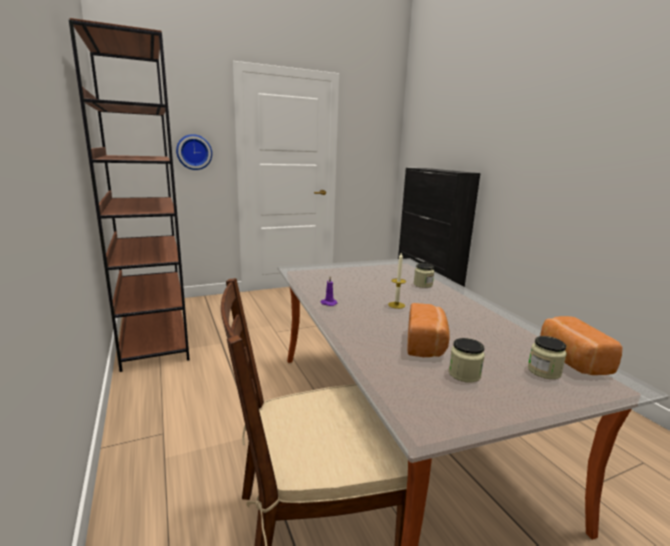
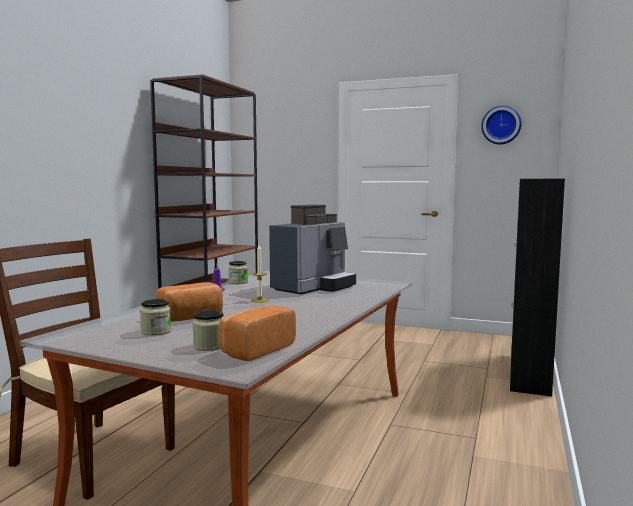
camera: 45 degrees right, 10 degrees down
(194, 152) = (300, 171): wall clock -> wall clock (501, 125)
(380, 279) = (314, 287): none -> coffee machine
(423, 285) = (337, 296): jar -> jar (238, 282)

